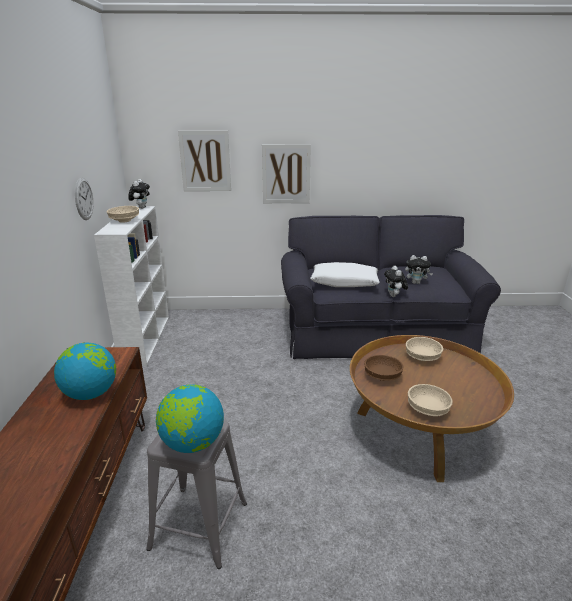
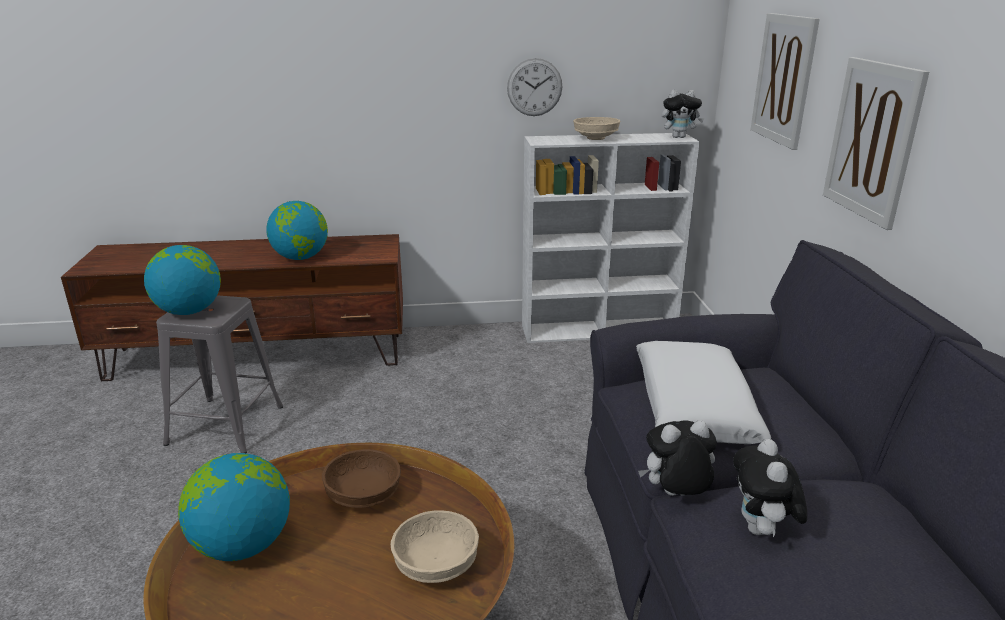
camera: 85 degrees right, 0 degrees up
(427, 410) = (243, 545): beige bowl -> globe

